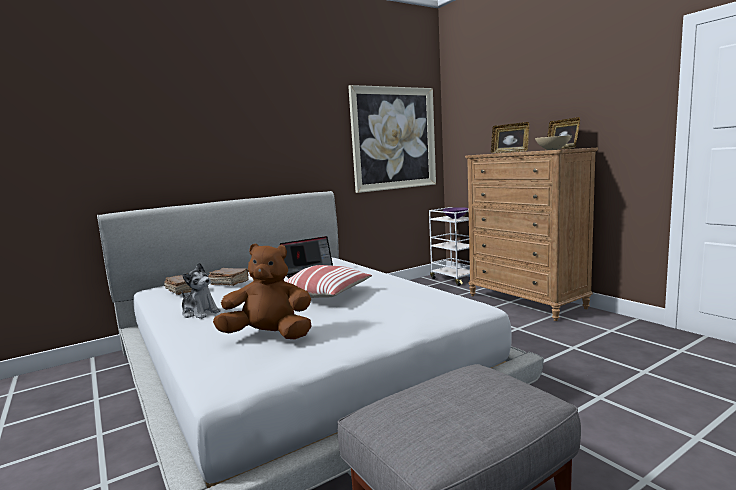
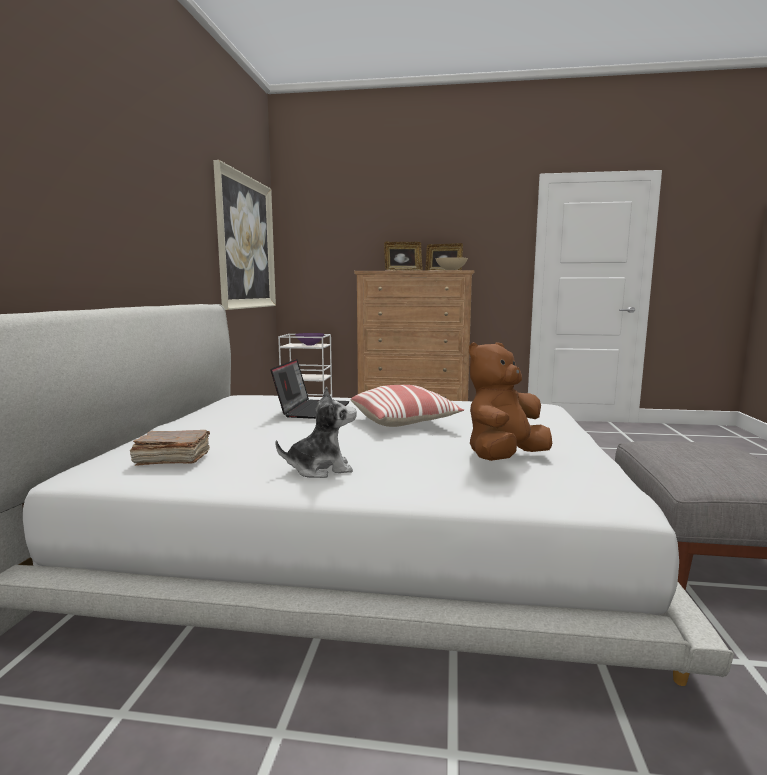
camera: 50 degrees left, 0 degrees up
(229, 283) = (215, 438): brown book -> none

